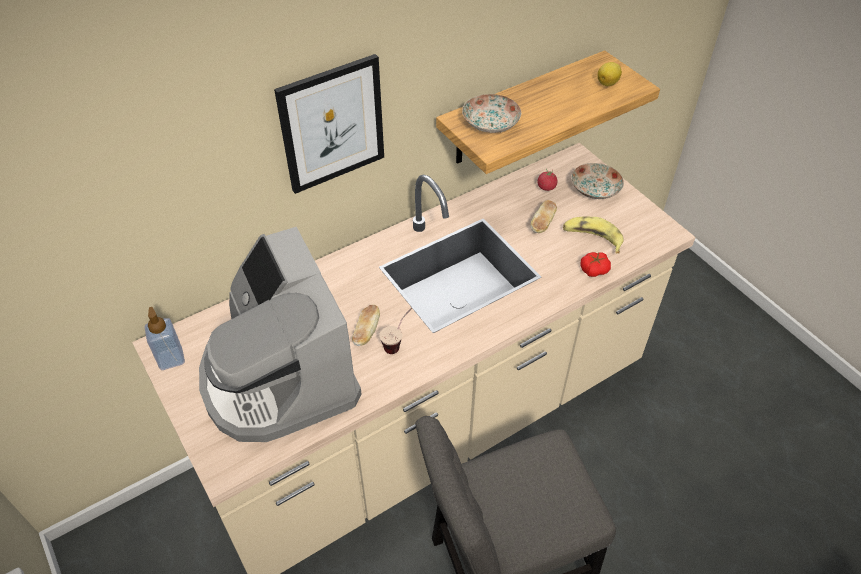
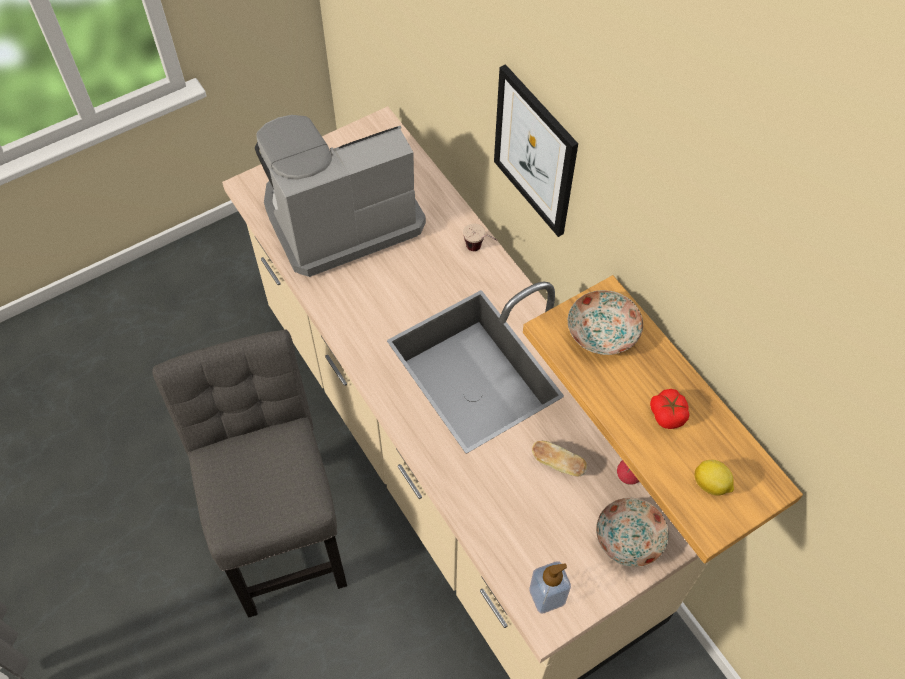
camera: 90 degrees right, 10 degrees up
(171, 358) = (366, 135): soap dispenser -> soap dispenser (547, 596)
(366, 332) = (390, 281): bread -> none
(398, 343) = (374, 309): cup -> cup (480, 250)
(592, 238) = (533, 520): banana -> none
(594, 269) = (477, 515): tomato -> tomato (668, 414)

